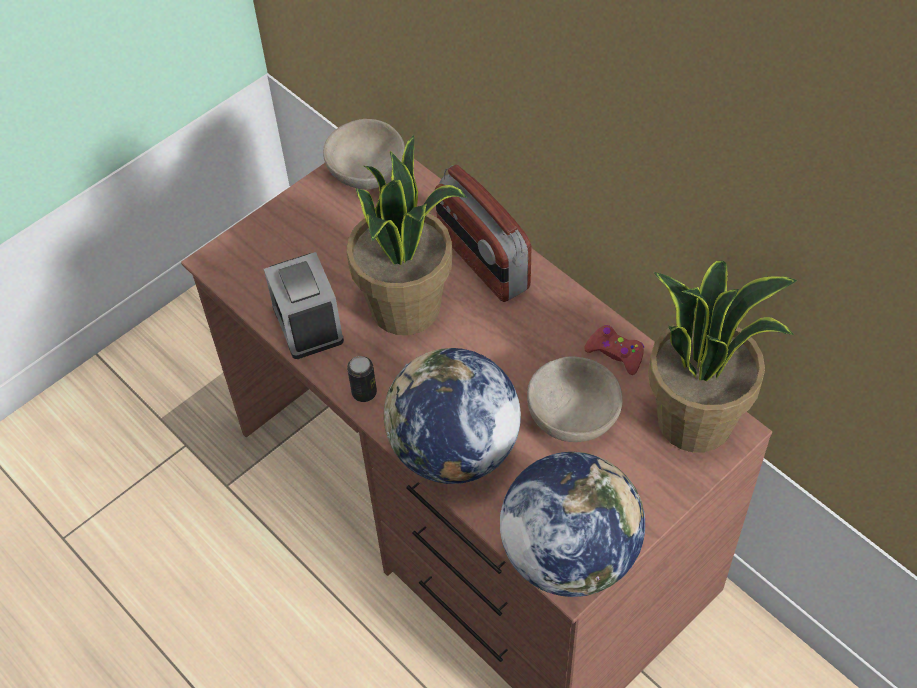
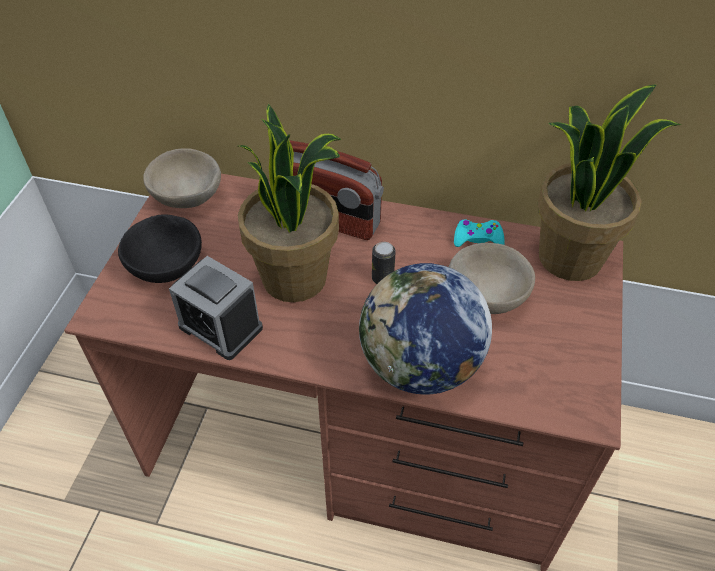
camera: 35 degrees left, 5 degrees down
(301, 241) = (167, 267): none -> black bowl
(364, 392) = (311, 357): can -> can (382, 278)
(569, 554) = (572, 397): globe -> none
(615, 353) = (477, 238): red game controller -> turquoise game controller

